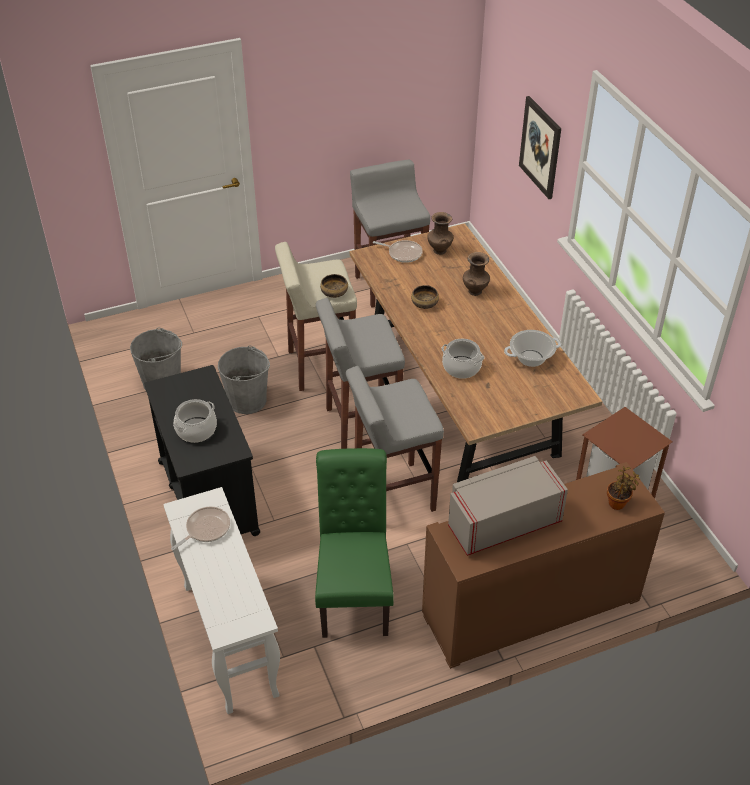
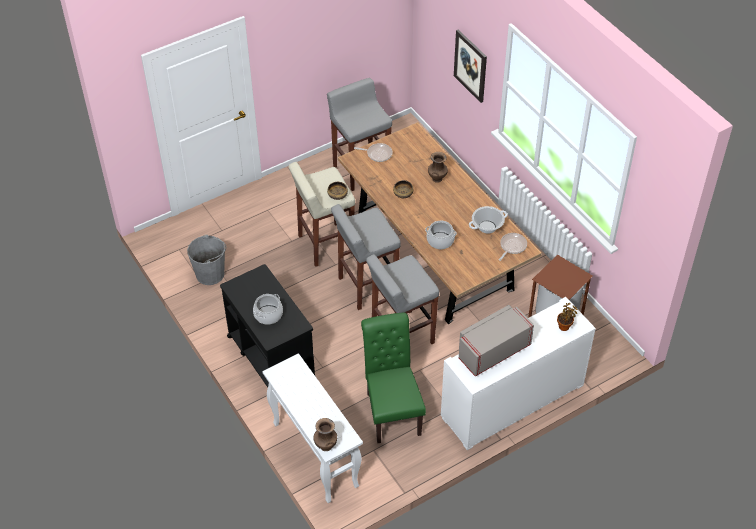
camera: 10 degrees left, 5 degrees up
(205, 529) = (296, 384): frying pan -> frying pan (512, 246)
(247, 400) = (278, 279): grey bucket -> none
(439, 250) = (404, 148): brown vase -> brown vase (325, 445)
(531, 607) = (512, 401): brown cabinet -> white cabinet

